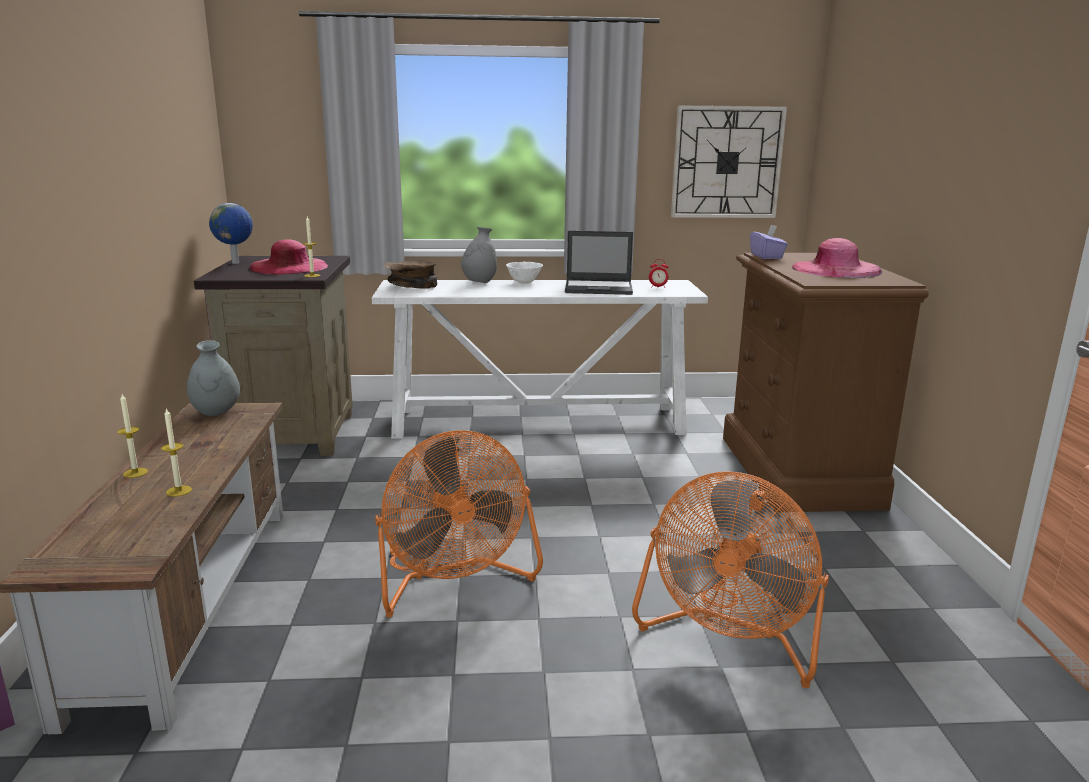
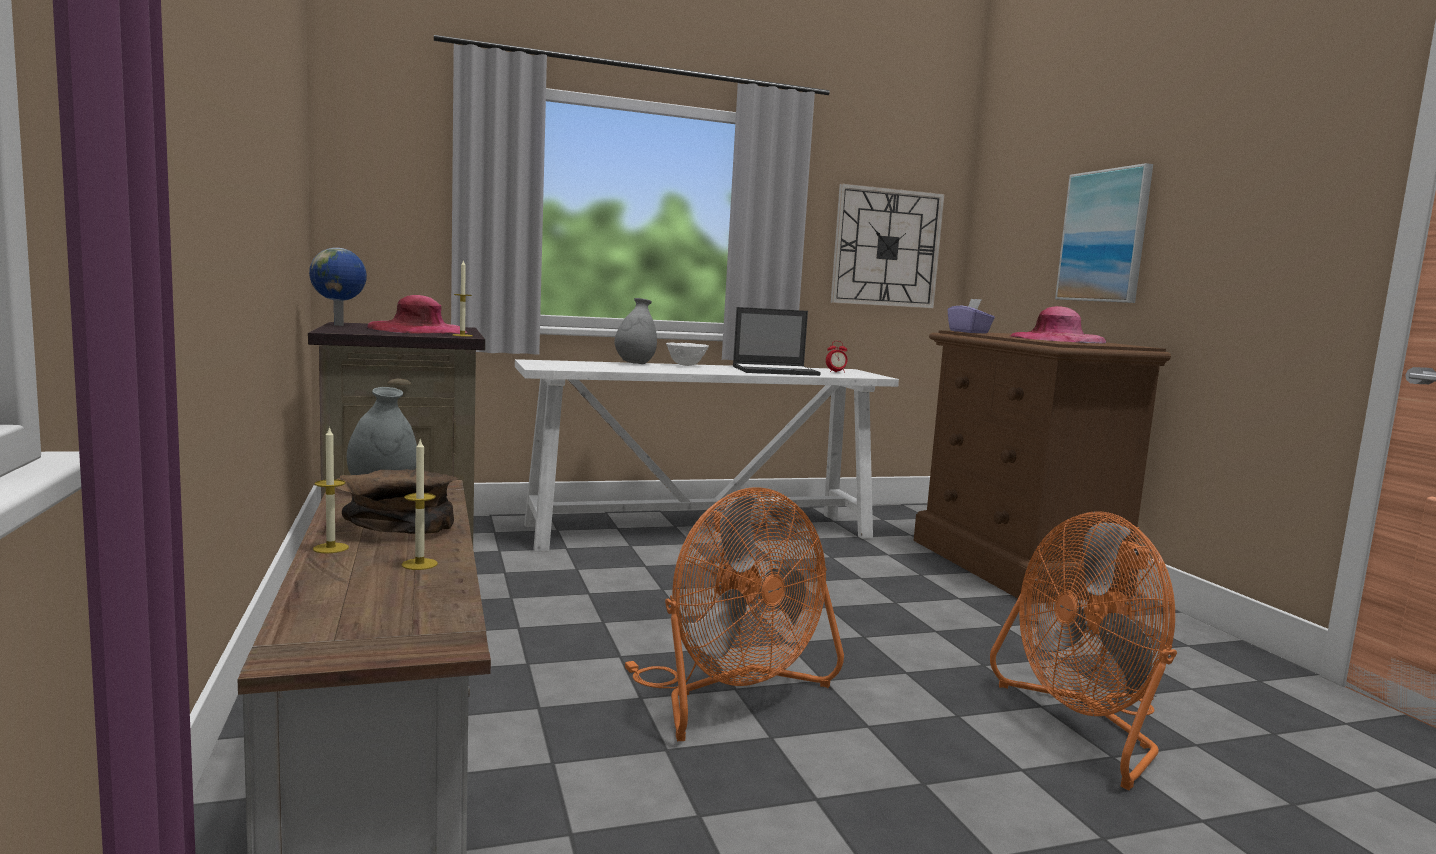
camera: 15 degrees left, 10 degrees down
(411, 286) = (559, 364): brown bowl -> brown bowl (396, 526)
(724, 636) = (1088, 725): orange fan -> orange fan turned 60 degrees clockwise
(900, 163) = (1104, 236): none -> picture

